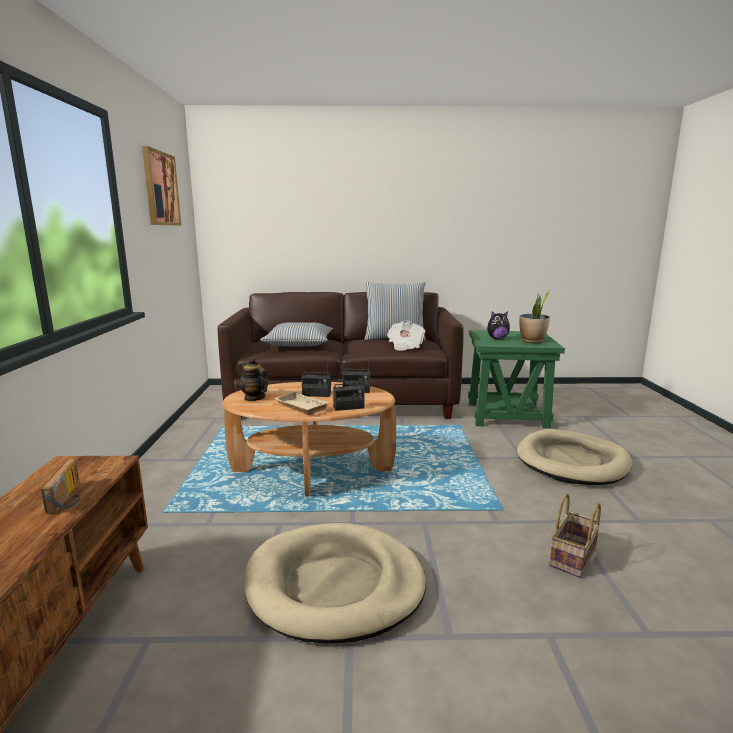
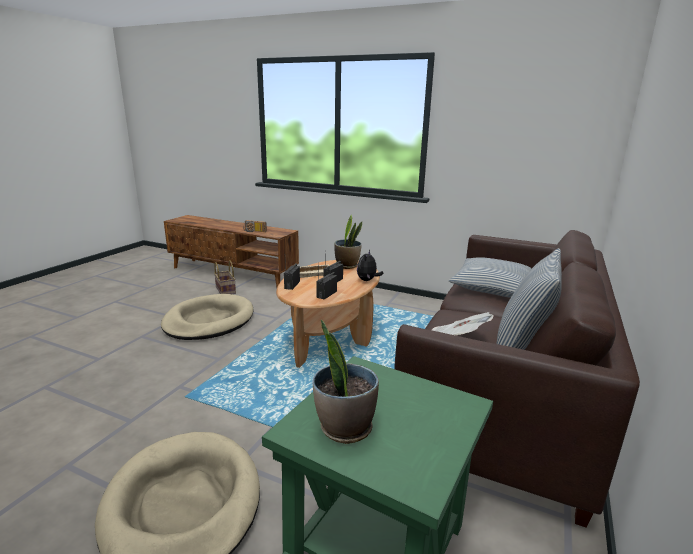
camera: 115 degrees right, 5 degrees up
(160, 189) = (521, 102): picture -> none
(254, 398) = (347, 265): teapot -> potted plant
(497, 338) = (392, 395): plush toy -> plush toy (367, 280)
(573, 559) = (107, 397): basket -> basket (225, 290)

